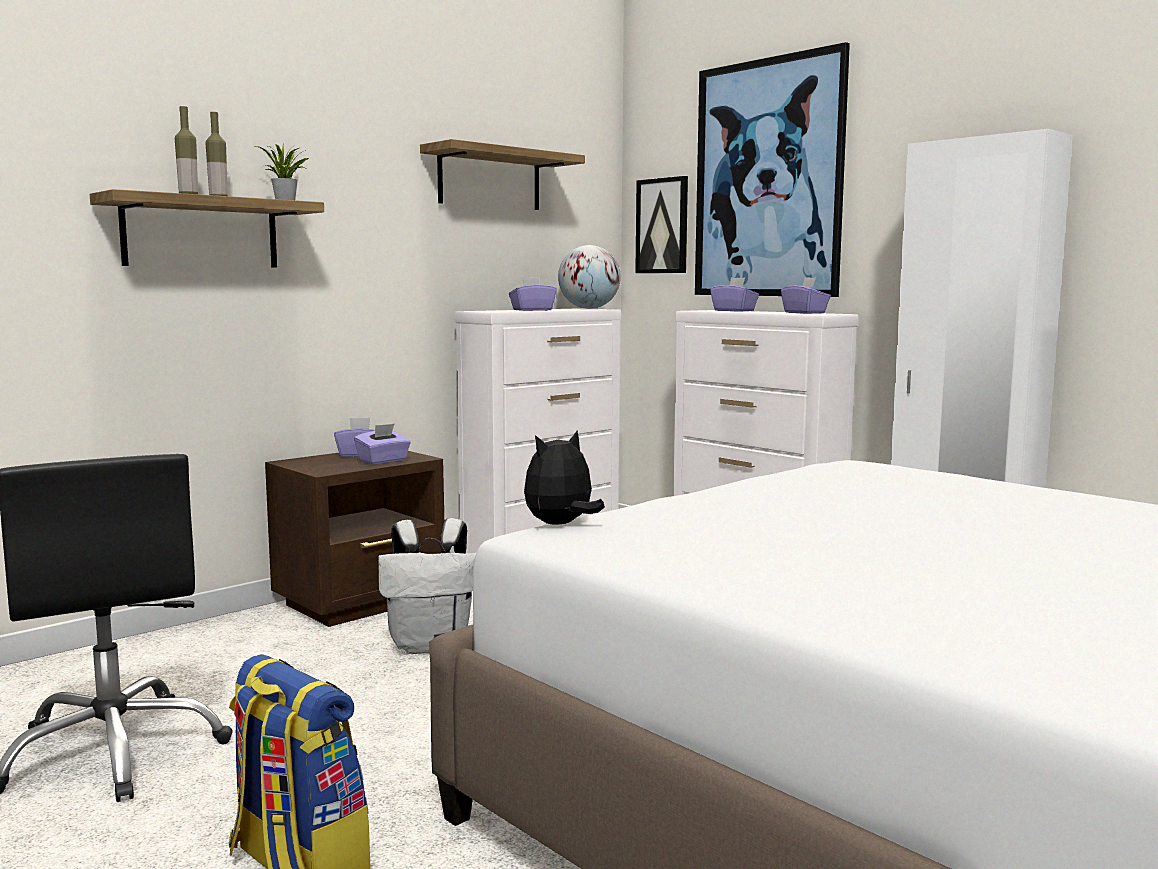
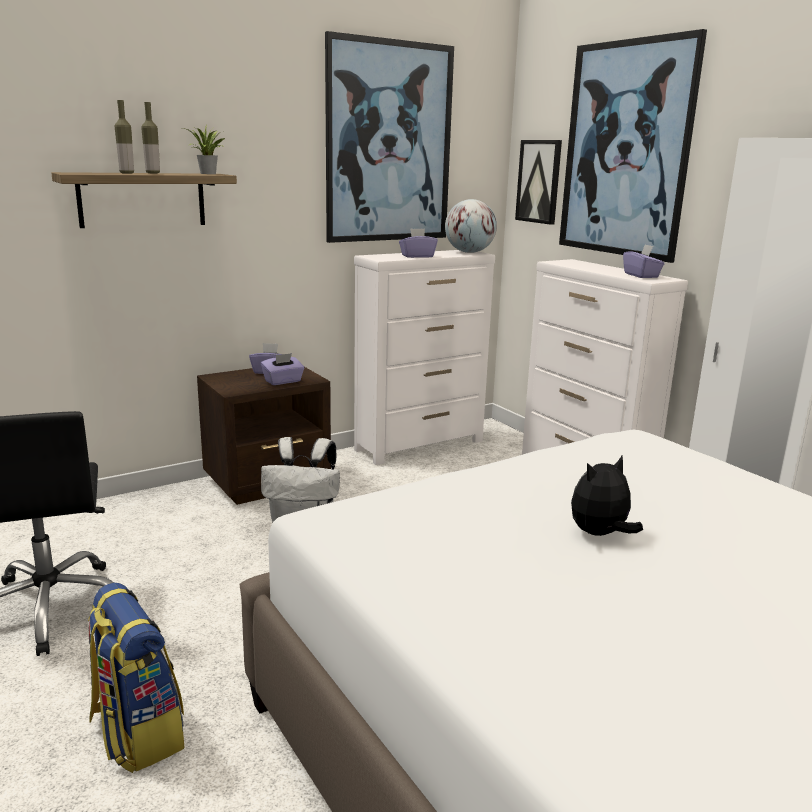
camera: 10 degrees right, 10 degrees up
(489, 179) = (389, 143): shelf -> picture
(561, 525) = (343, 506): plush toy -> plush toy (600, 534)
(734, 311) = (585, 265): purple tissue box -> none

